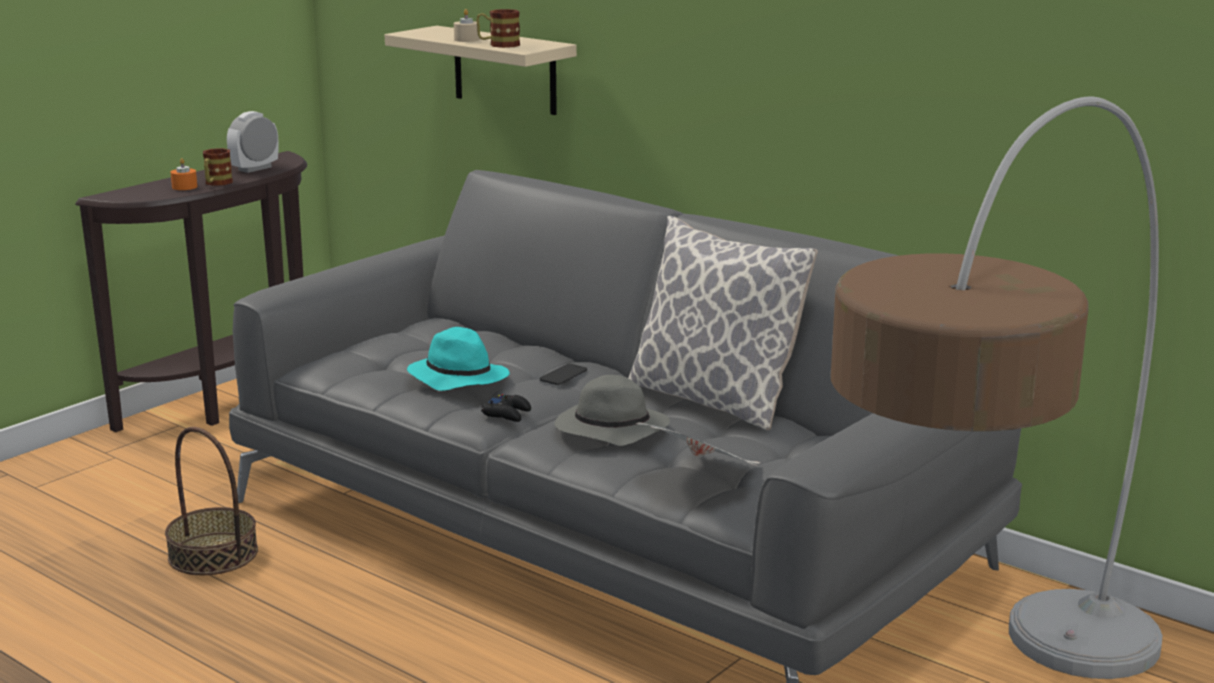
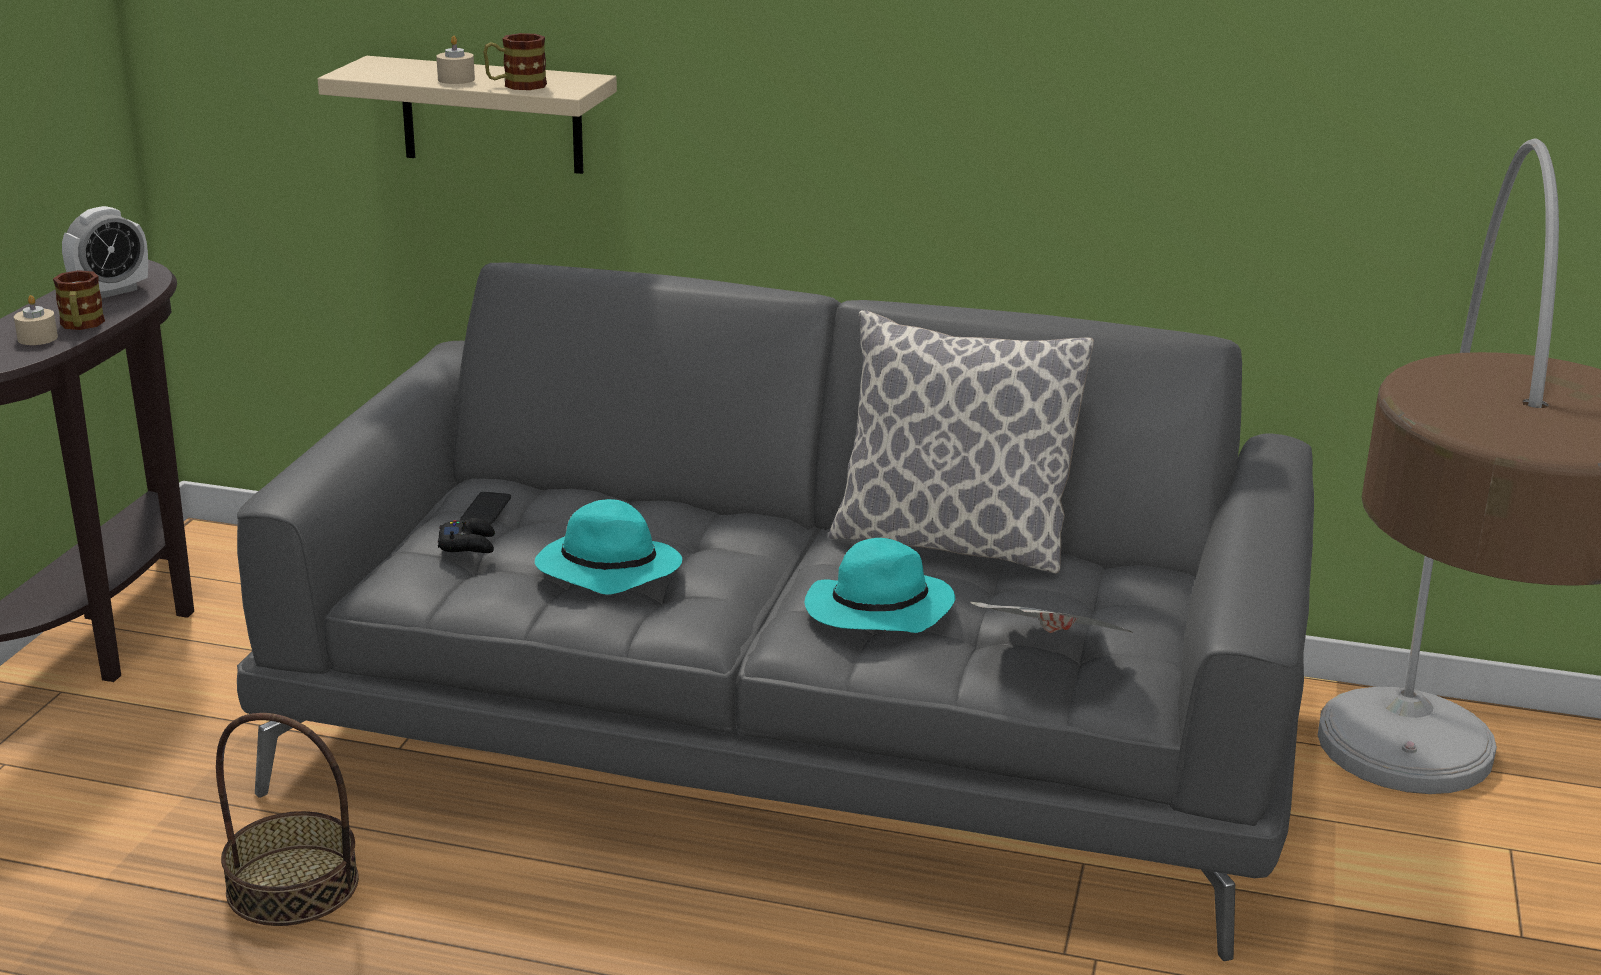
camera: 25 degrees left, 5 degrees up
(184, 187) = (37, 338): orange candle -> beige candle
(255, 168) = (111, 292): alarm clock -> alarm clock turned 150 degrees counterclockwise
(507, 414) = (723, 612): black game controller -> black game controller (468, 544)
(563, 375) = (737, 539): phone -> phone (486, 509)
(609, 430) = (877, 611): grey hat -> turquoise hat

